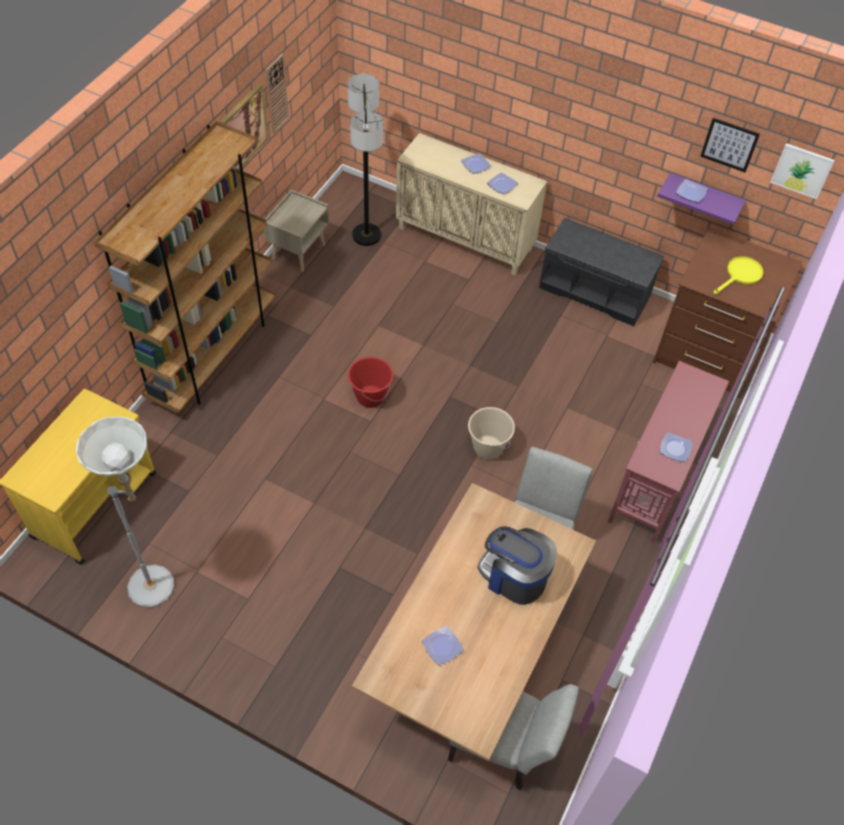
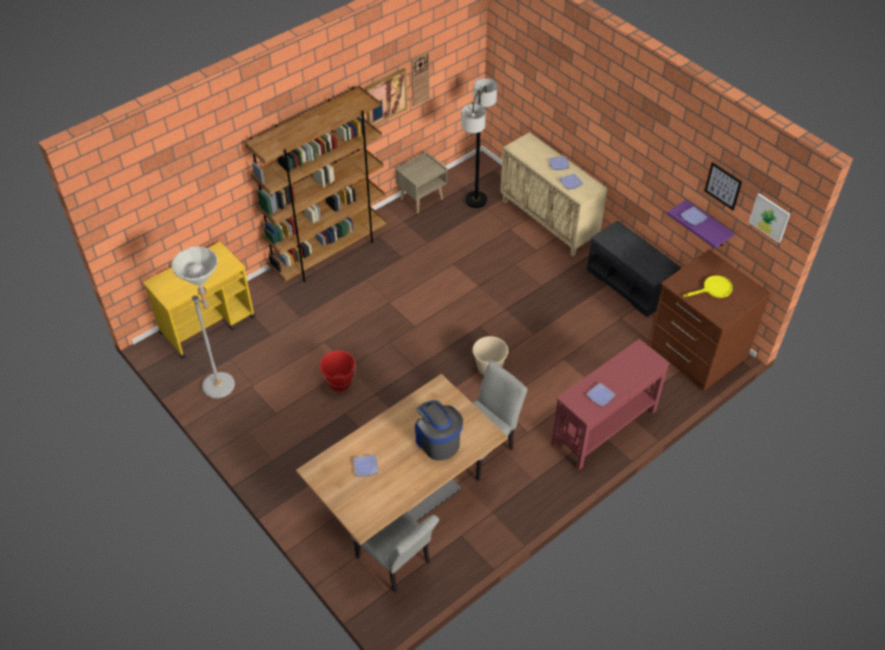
camera: 25 degrees right, 5 degrees down
(370, 397) = (422, 310): red bucket -> red bucket (339, 382)

